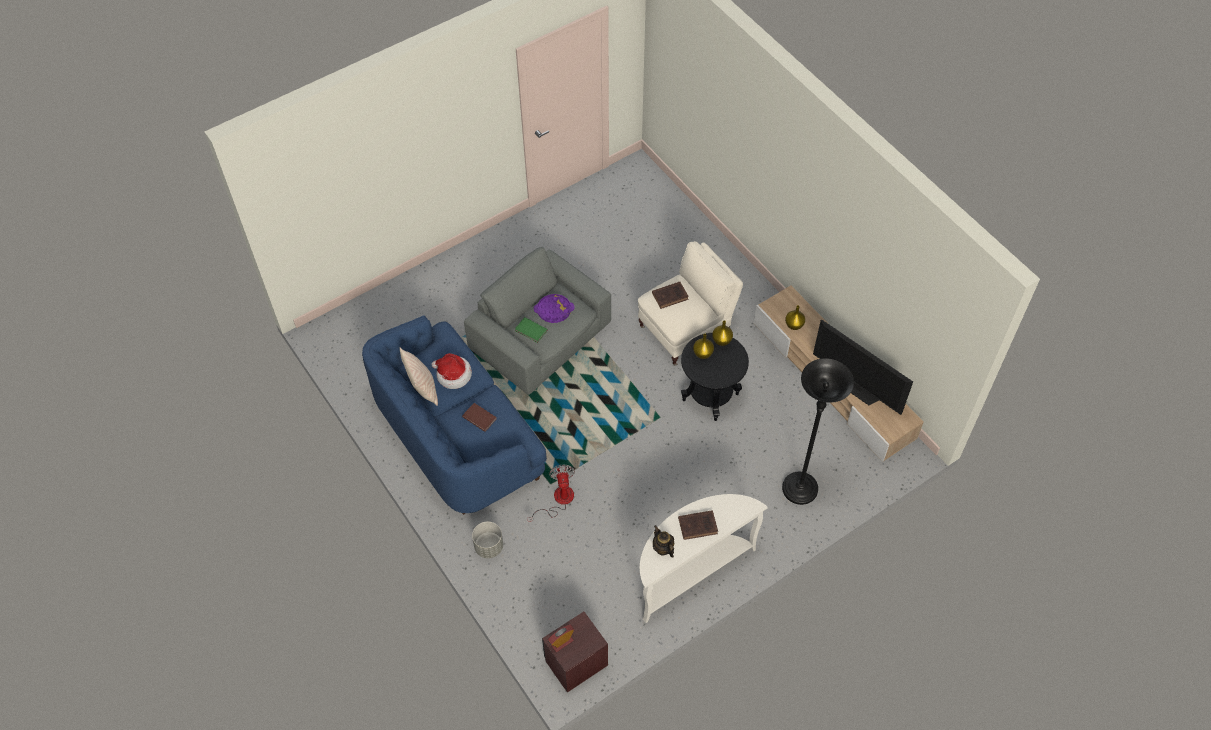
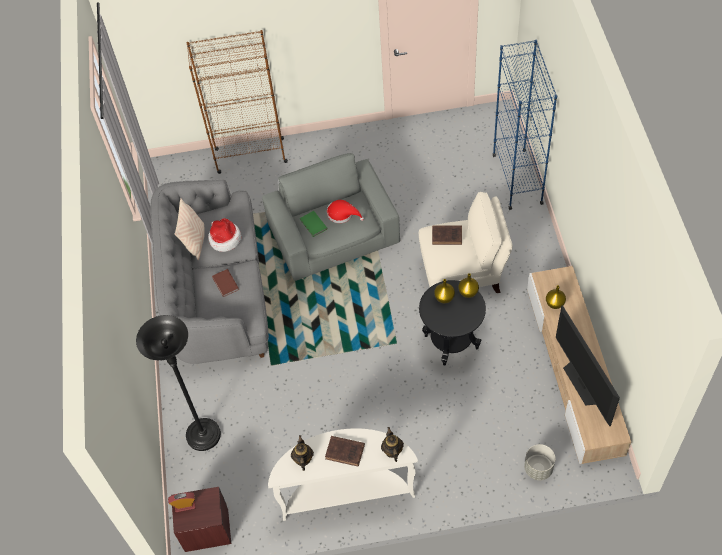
camera: 30 degrees right, 0 degrees up
(410, 287) = (250, 155): none -> brown bookcase
(456, 435) = (218, 293): blue sofa -> grey sofa
(488, 547) = (191, 398): grey planter -> grey planter (538, 468)
(554, 310) = (342, 214): purple tray -> red hat
(558, 500) = (269, 382): fan -> none
(688, 223) = (517, 179): none -> blue bookcase
(740, 507) = (392, 451): none -> teapot
(799, 489) = (487, 458): black floor lamp -> black floor lamp (203, 435)

